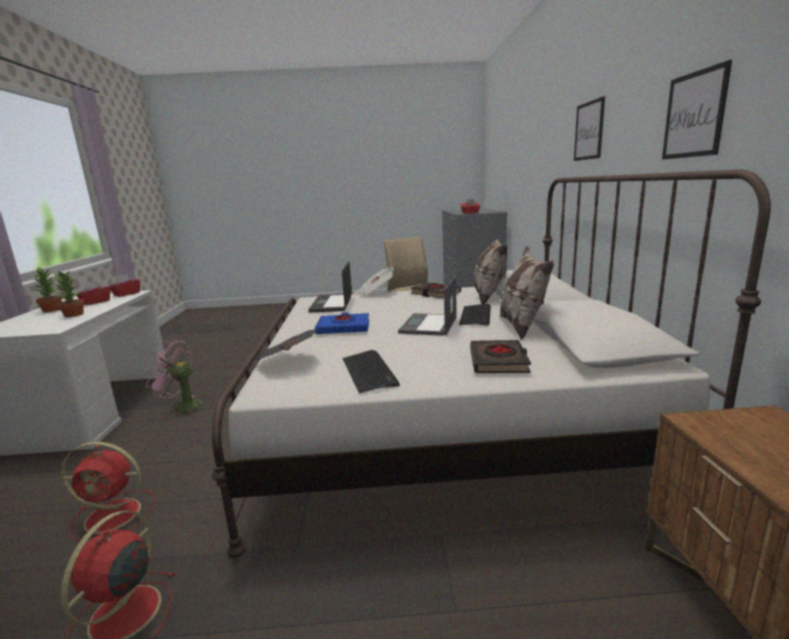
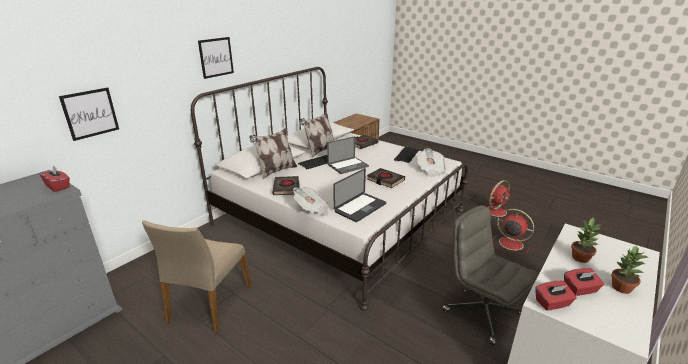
camera: 140 degrees left, 10 degrees up
(182, 406) = (482, 313): pink fan -> grey office chair
(343, 328) = (385, 180): blue book -> black book
(694, 115) = (288, 50): picture -> picture (90, 113)

